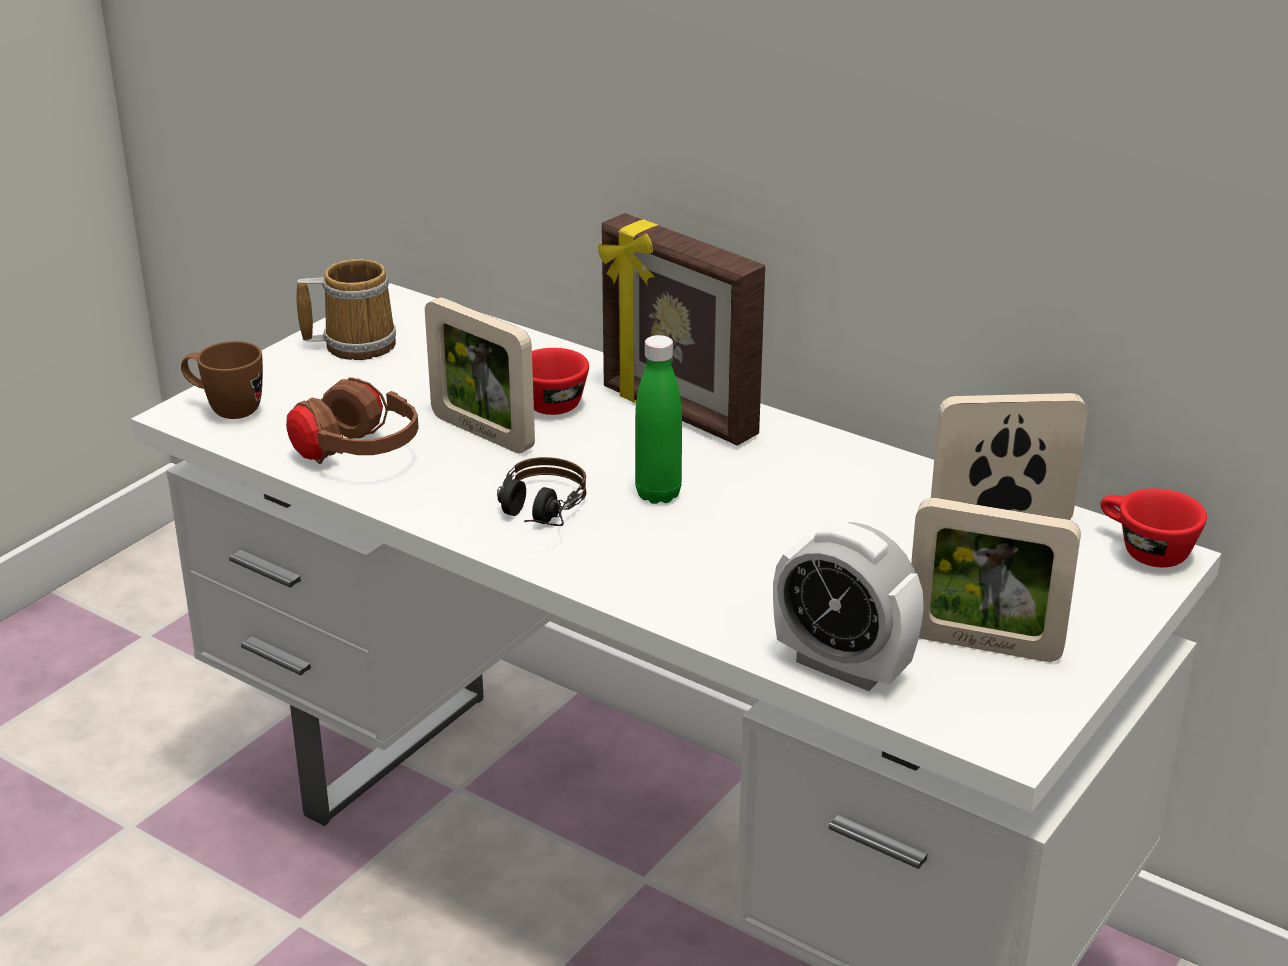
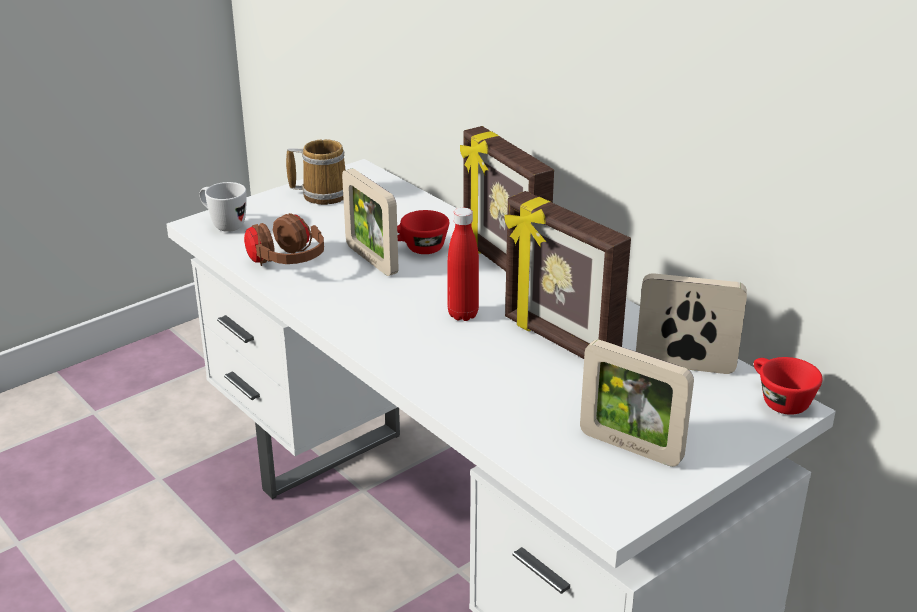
camera: 15 degrees right, 0 degrees up
(225, 410) = (223, 225): brown mug -> white mug
(536, 517) = (377, 318): headphones -> none
(658, 494) = (463, 314): green bottle -> red bottle
(813, 512) = (559, 341): none -> picture frame
(842, 666) = (526, 446): alarm clock -> none

